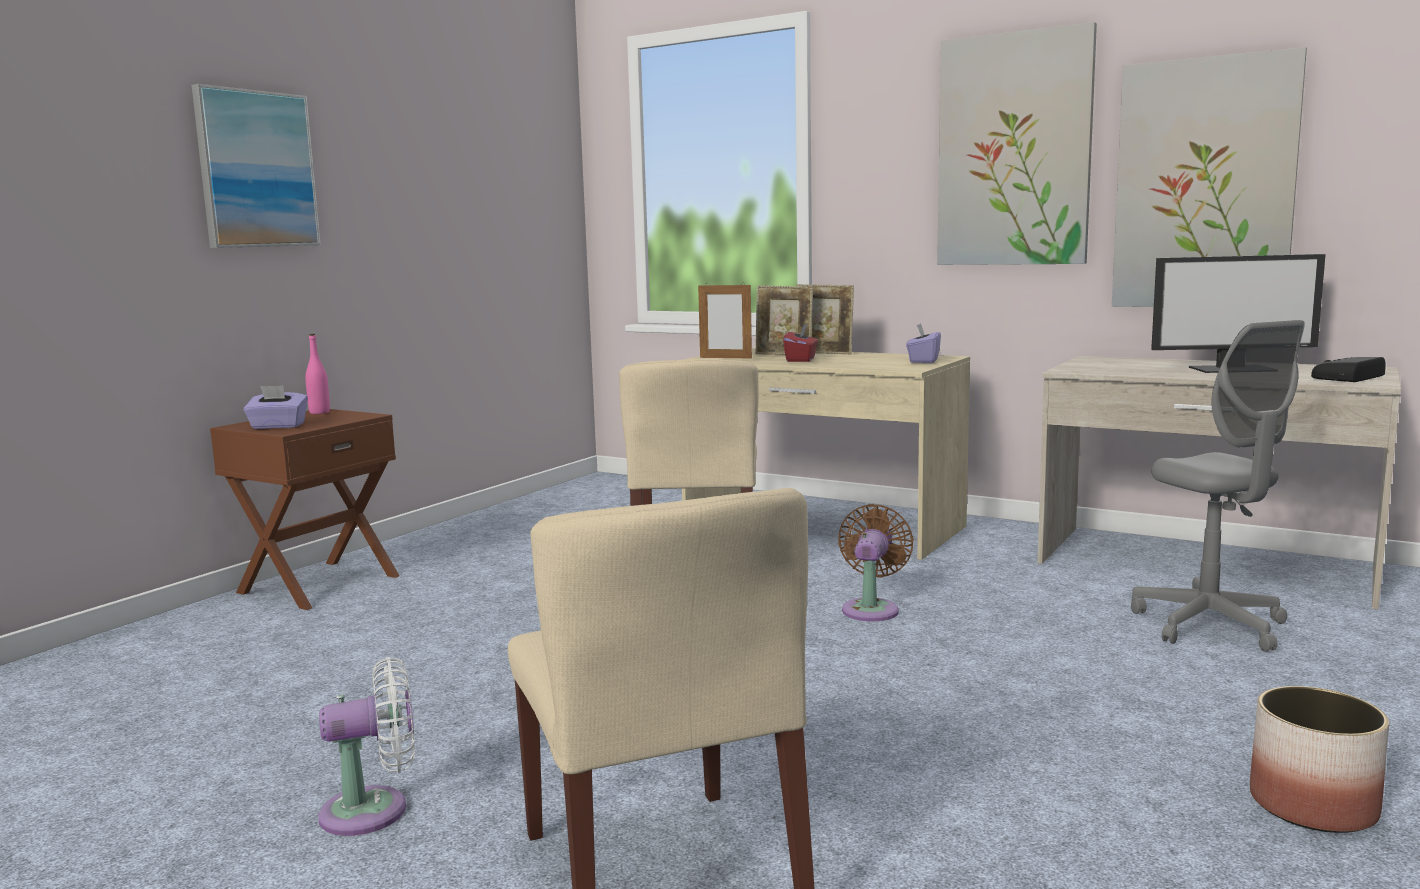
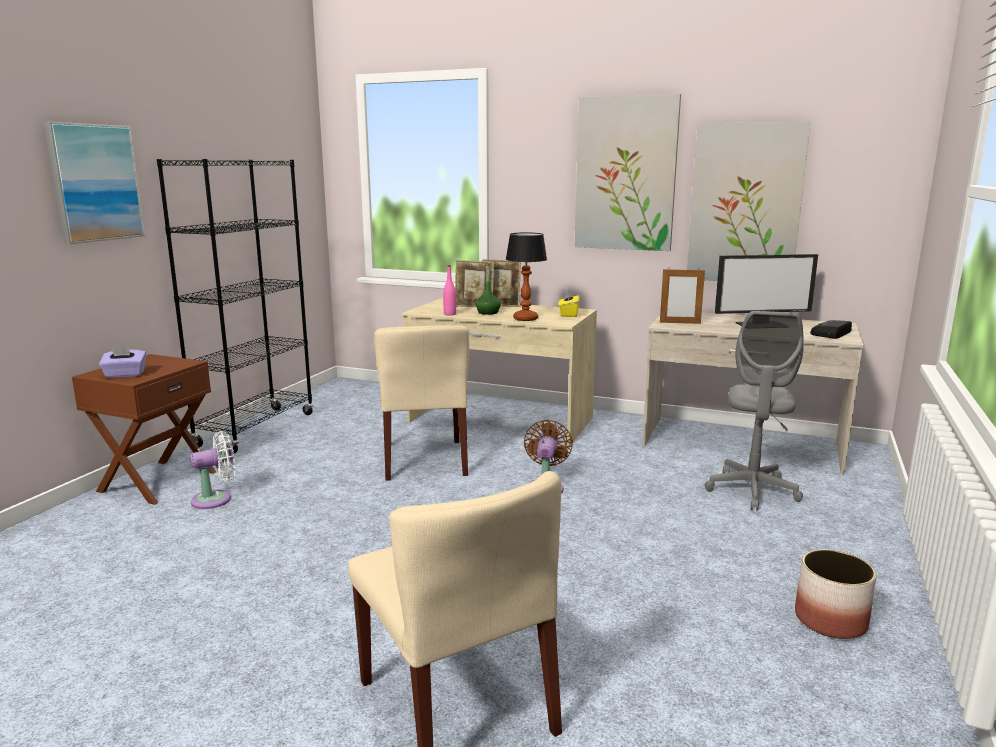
camera: 10 degrees left, 5 degrees up
(319, 412) = (151, 359): pink bottle -> pink bottle (449, 314)
(374, 810) = (249, 671): white fan -> white fan (216, 499)
(468, 529) = (256, 430): none -> black bookcase
(725, 358) = (435, 310): picture frame -> picture frame (680, 323)
(801, 360) = (488, 312): red tissue box -> green bottle
(855, 365) = (526, 318): none -> table lamp
(923, 361) = (568, 314): purple tissue box -> yellow tissue box
(1210, 625) = (752, 490): grey office chair -> grey office chair turned 45 degrees clockwise

